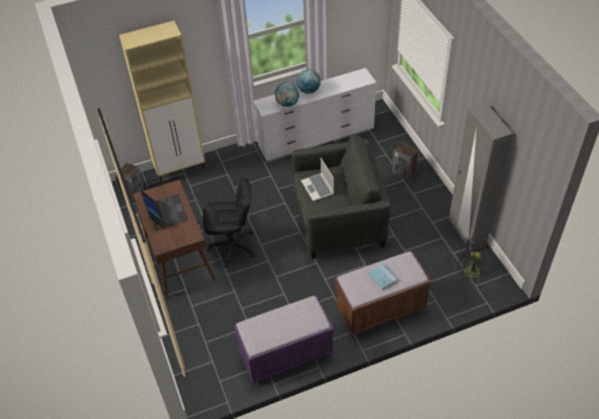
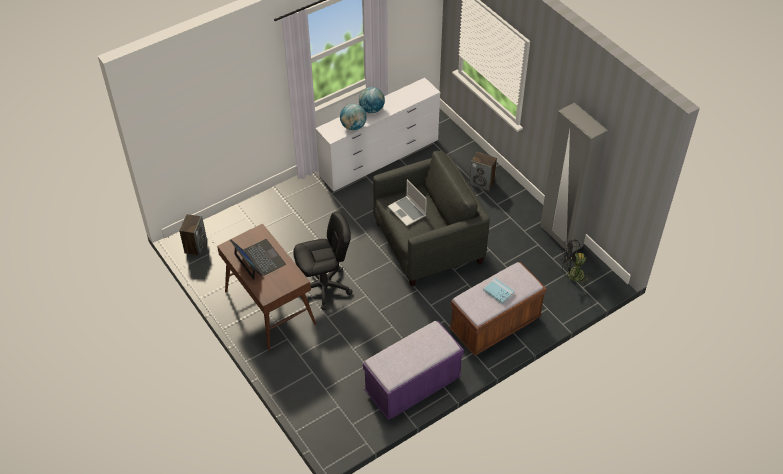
camera: 15 degrees left, 0 degrees up
(181, 169) = (241, 213): beige cabinet -> none

